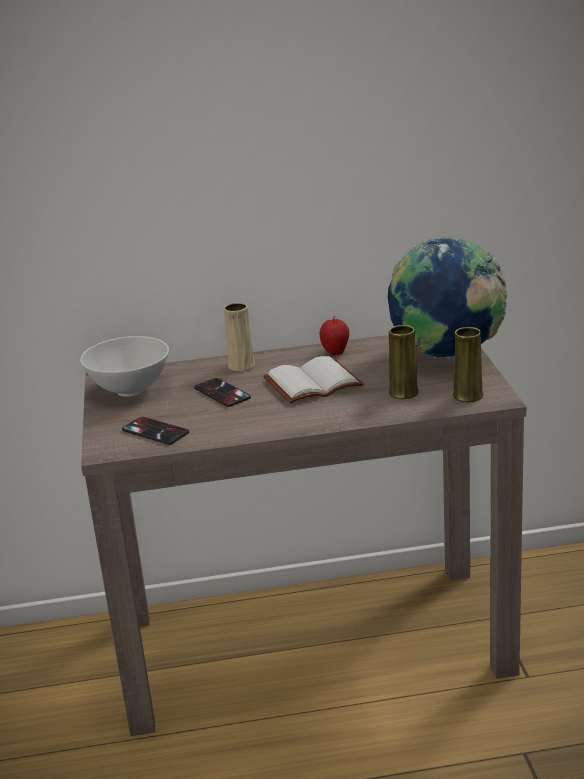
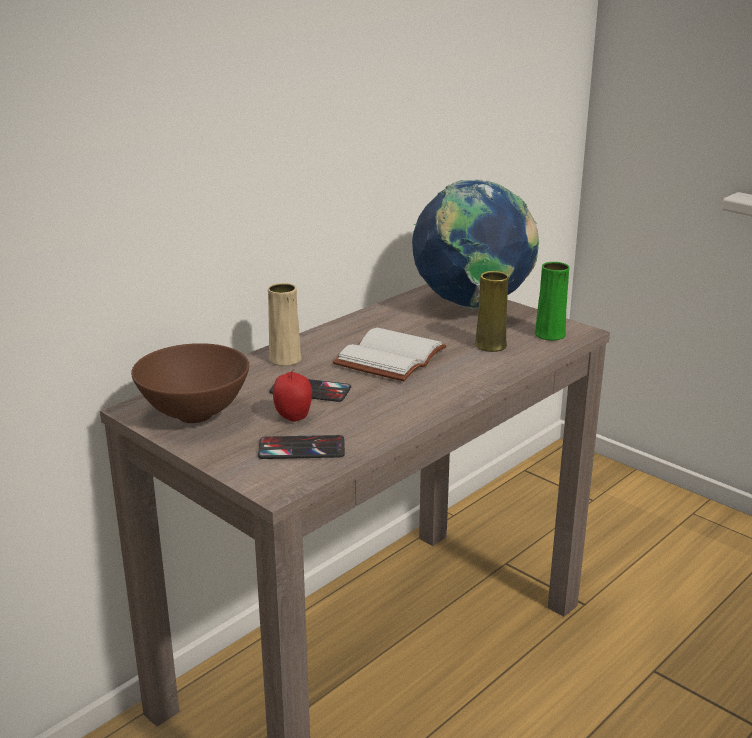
camera: 40 degrees left, 0 degrees up
(129, 390) = (193, 415): white bowl -> brown bowl
(335, 352) = (362, 325): apple -> apple (293, 417)
(468, 396) = (550, 334): yellow vase -> green vase

